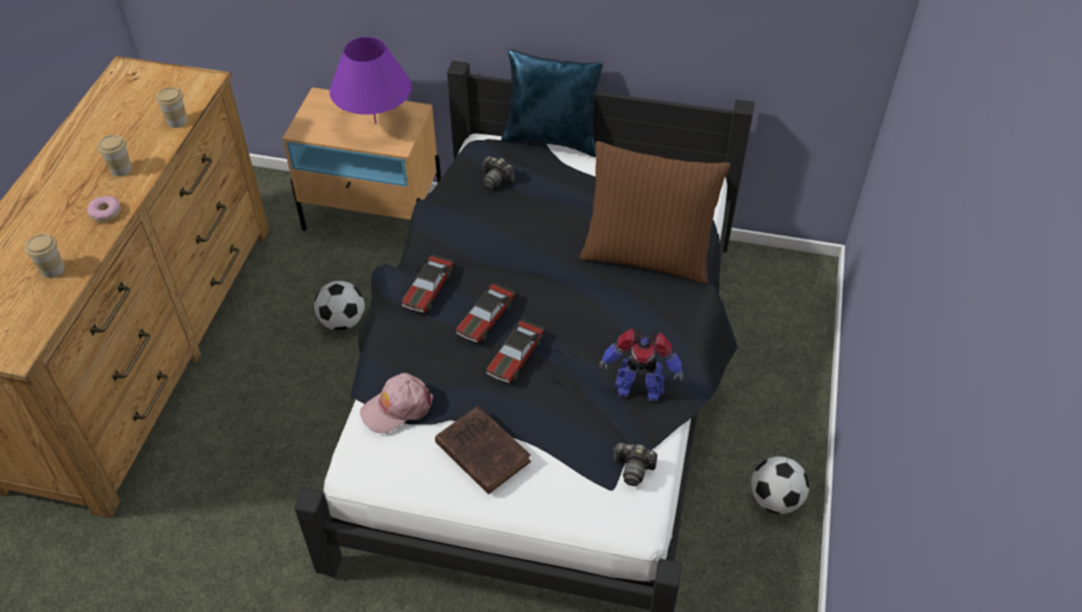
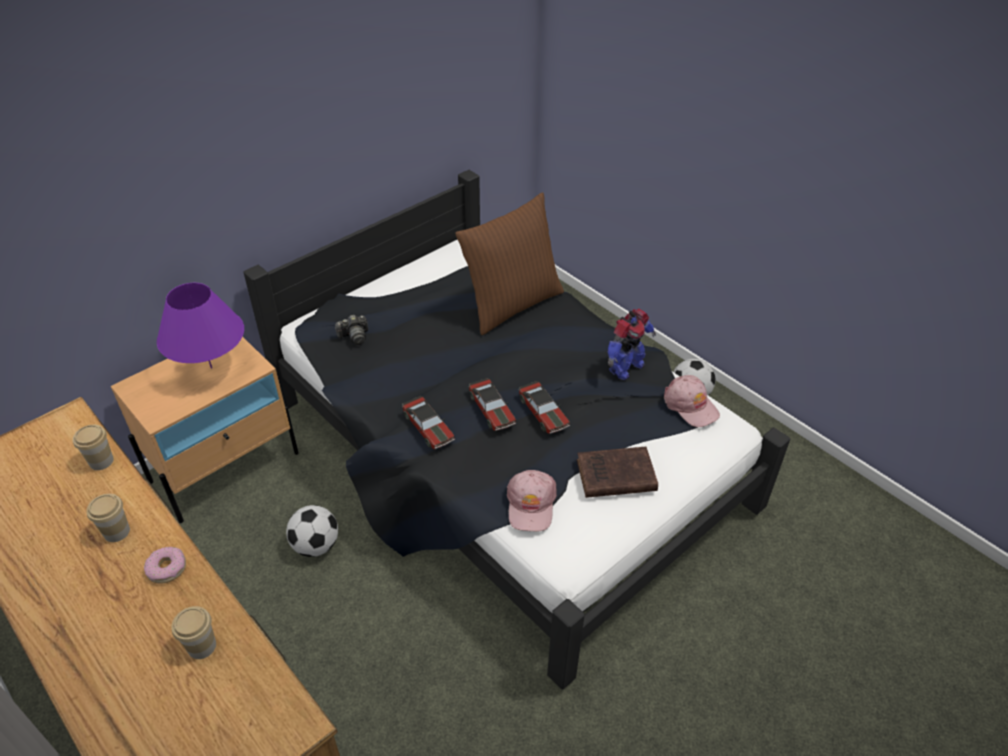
camera: 55 degrees left, 5 degrees down
(552, 139) = (345, 290): blue pillow -> none
(633, 469) = (690, 405): camera -> pink cap

